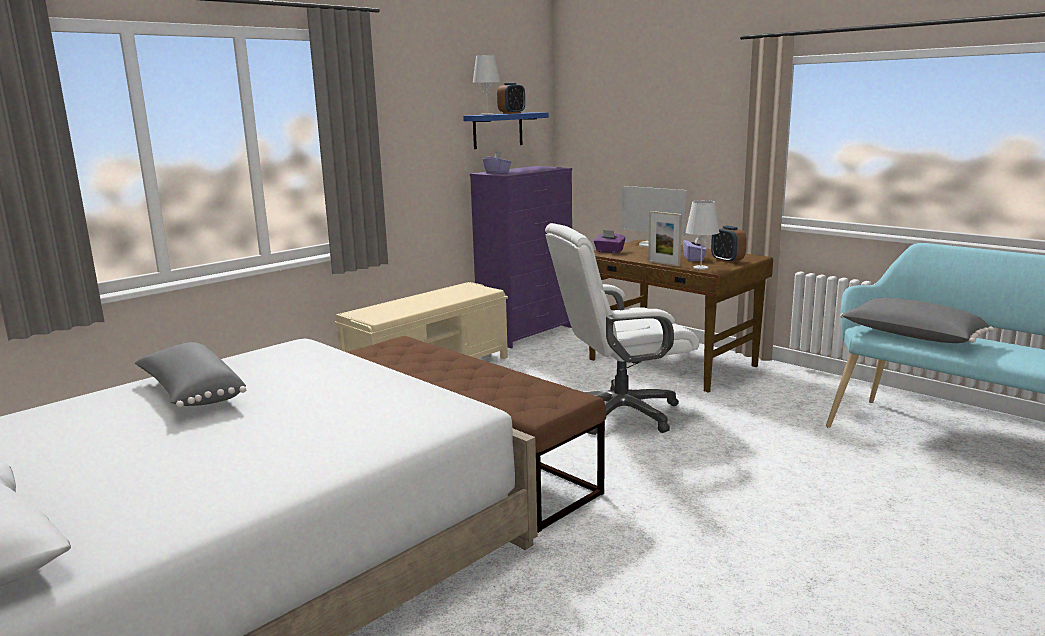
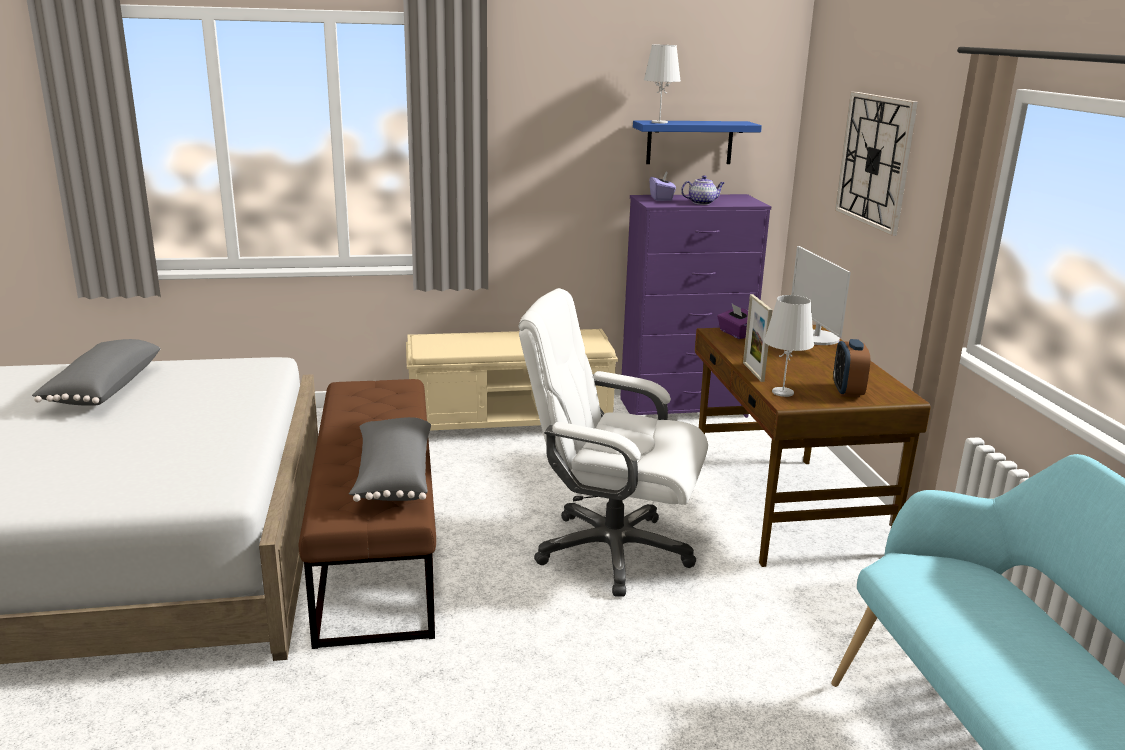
camera: 35 degrees right, 5 degrees up
(511, 113) = (705, 122): alarm clock -> none
(529, 171) = (702, 203): none -> teapot
(653, 123) = (875, 160): none -> wall clock
(694, 259) = (811, 375): purple tissue box -> none
(911, 337) = (940, 606): grey pillow -> grey pillow (392, 477)

